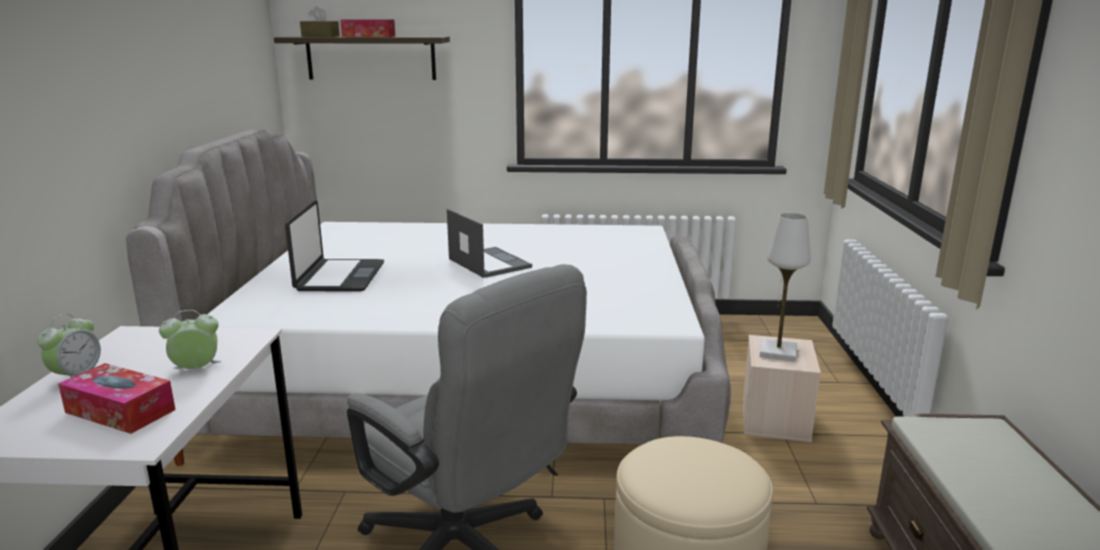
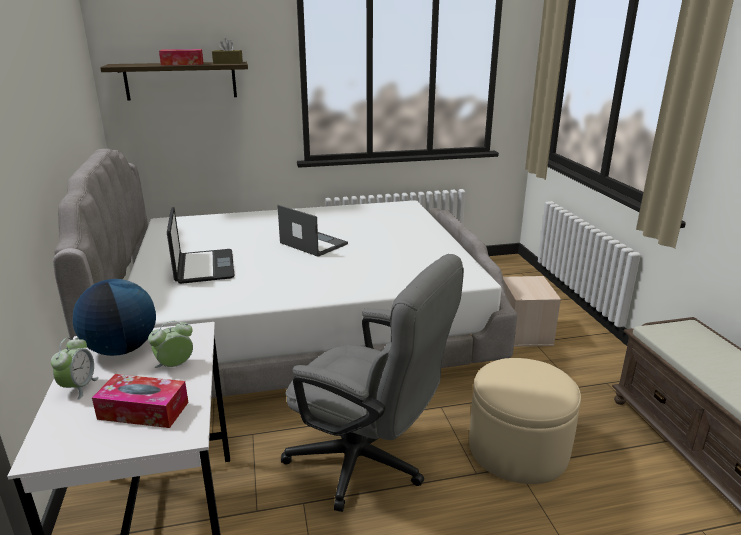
camera: 15 degrees left, 5 degrees up
(156, 345) = (122, 349): none -> globe
(320, 36) = (139, 64): brown tissue box -> brown tissue box (228, 63)
(778, 352) = (527, 287): white table lamp -> none

